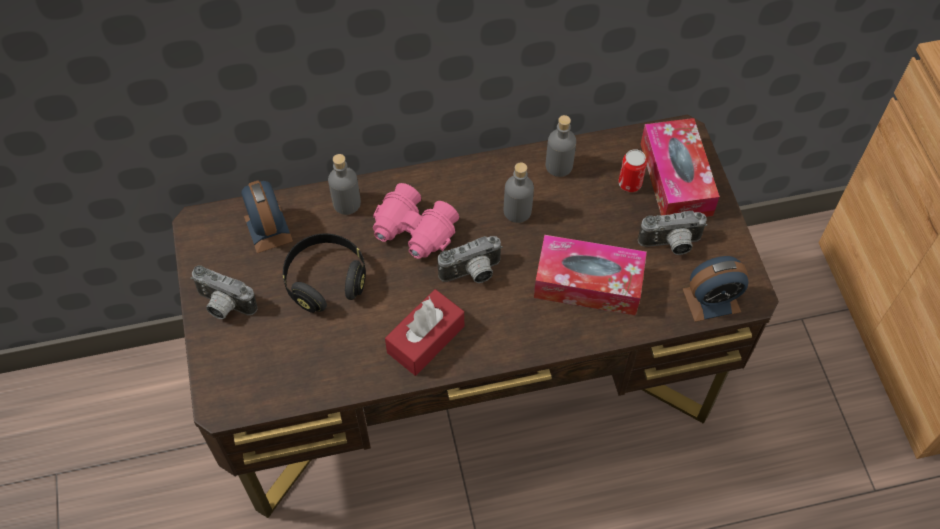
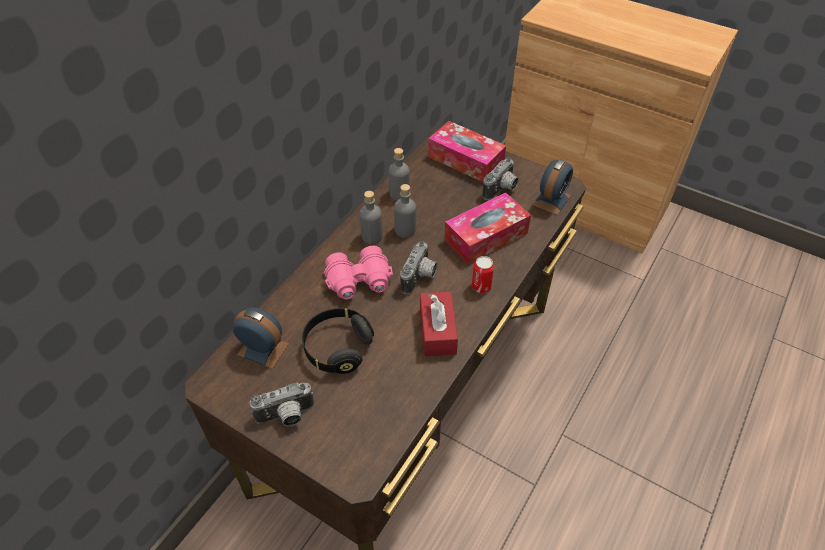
camera: 45 degrees left, 10 degrees down
(346, 203) = (298, 297): grey bottle -> grey bottle (372, 236)
(630, 183) = (446, 177): can -> can (481, 286)

